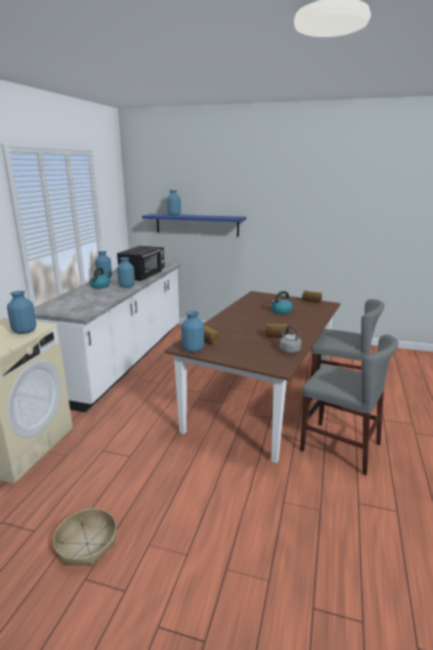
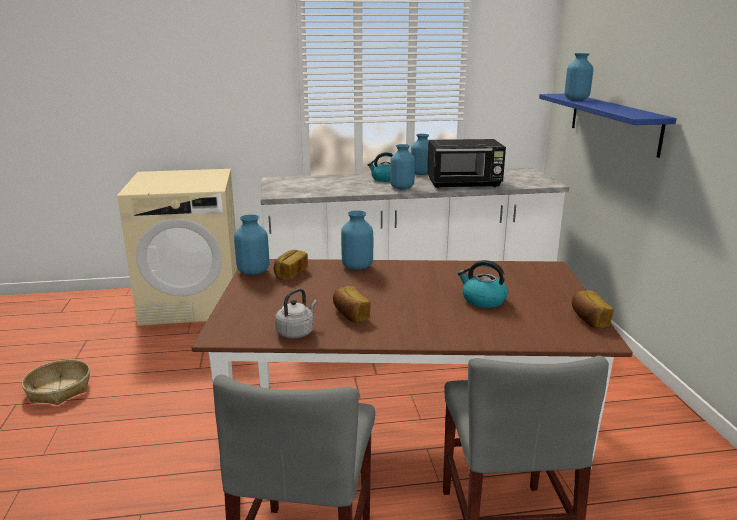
camera: 65 degrees right, 0 degrees up
(24, 331) = (195, 187): blue vase -> blue vase (356, 266)

